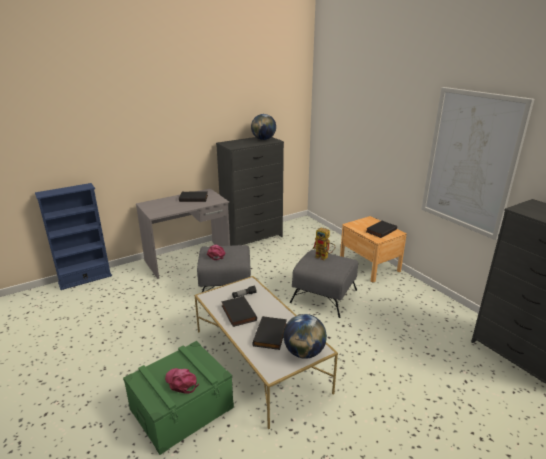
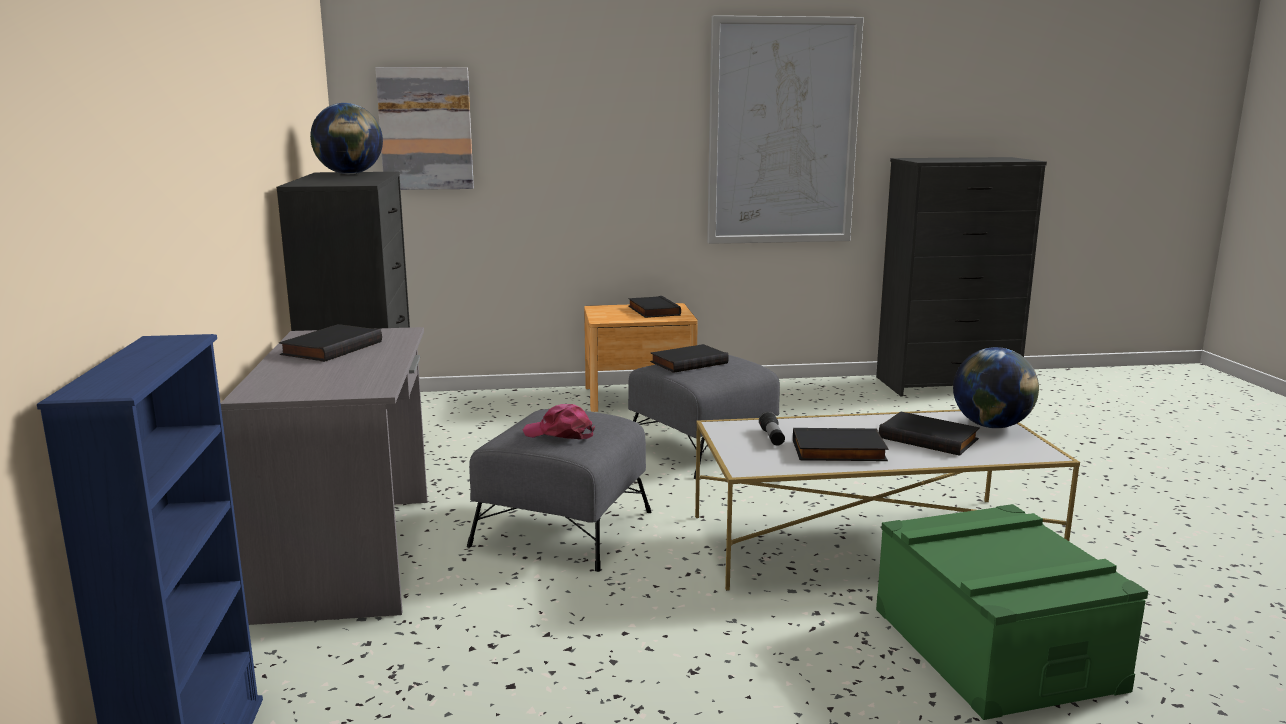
camera: 65 degrees left, 10 degrees down
(181, 382) = (1027, 551): pink cap -> none
(324, 257) = (688, 362): toy robot -> black book
(333, 122) = (426, 129): none -> picture

